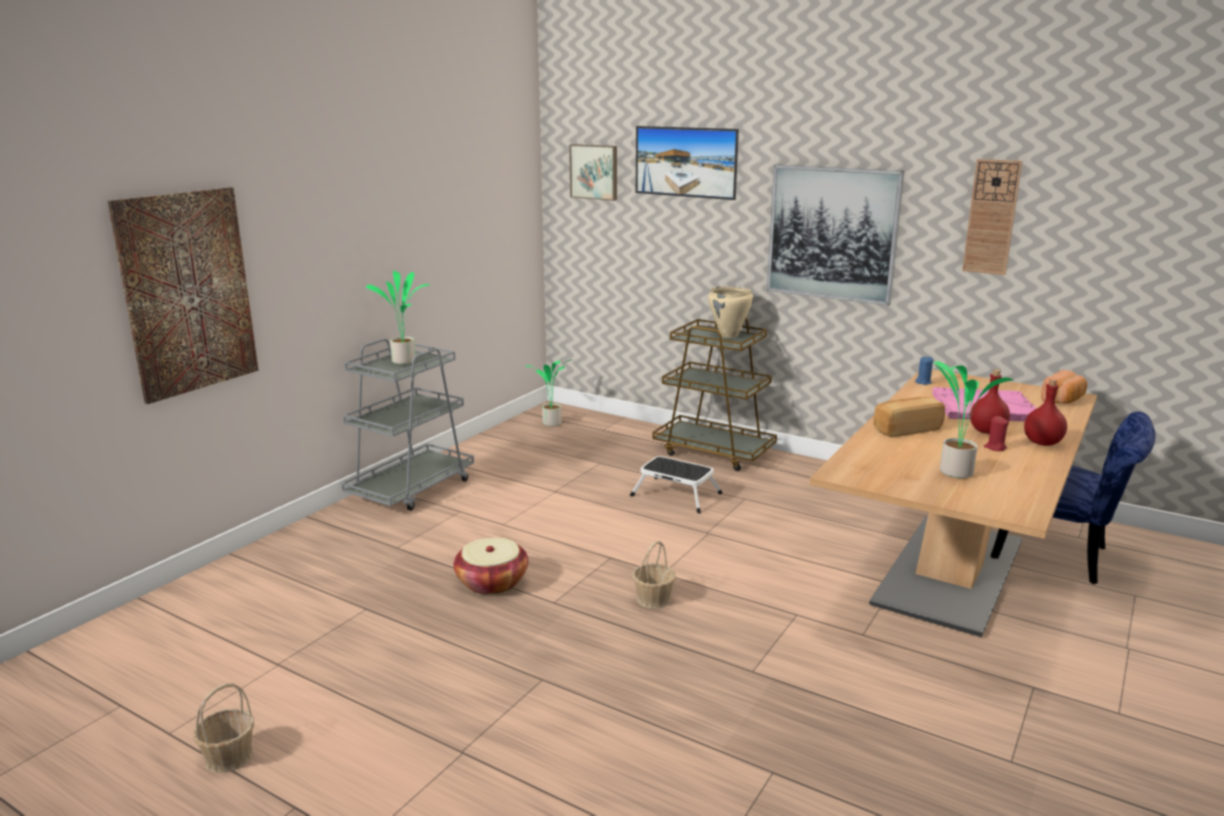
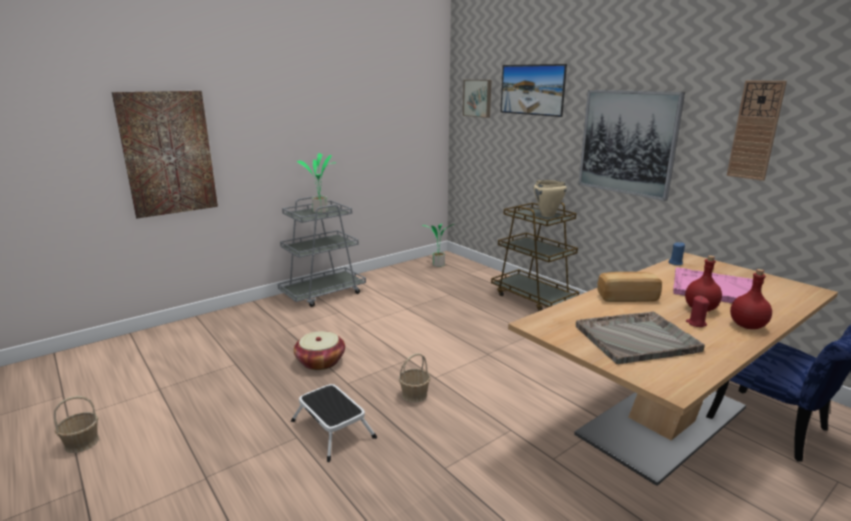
camera: 20 degrees right, 0 degrees up
(676, 495) = (485, 323): black step ladder -> black step ladder (332, 429)
(953, 472) = (637, 338): potted plant -> grey tray
(1063, 400) = (798, 292): bread -> none

